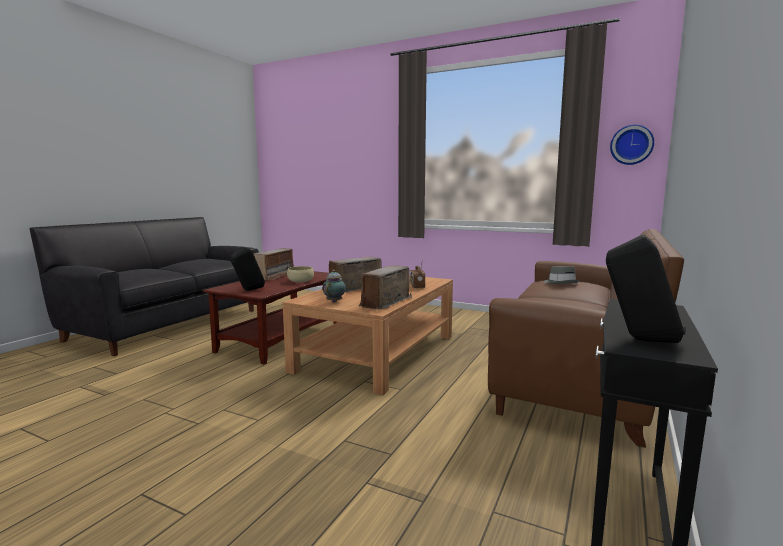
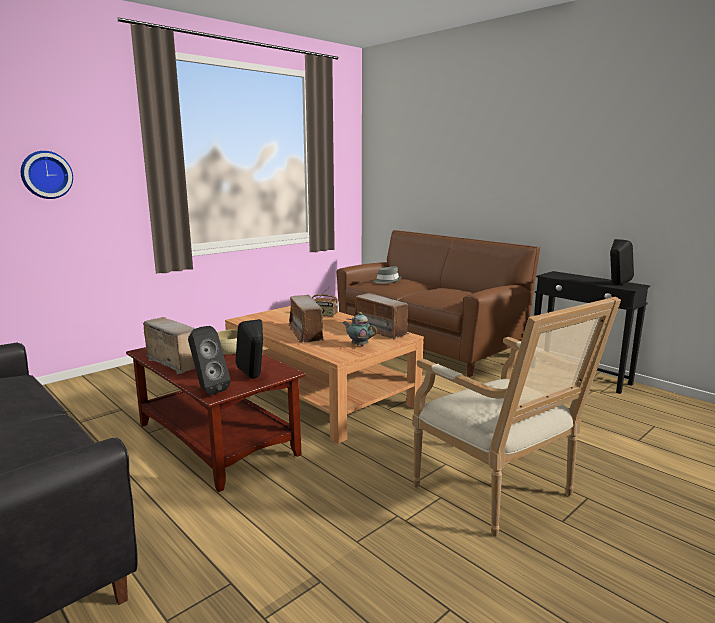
camera: 70 degrees left, 5 degrees up
(202, 453) = (500, 493): none -> armchair
(225, 286) = (208, 390): none -> black speaker
(631, 145) = (343, 163): wall clock -> wall clock (46, 175)

